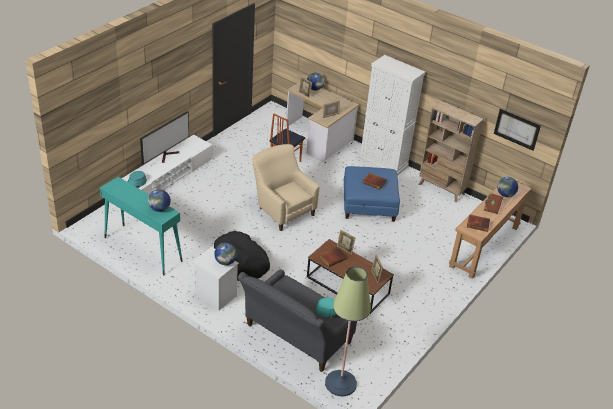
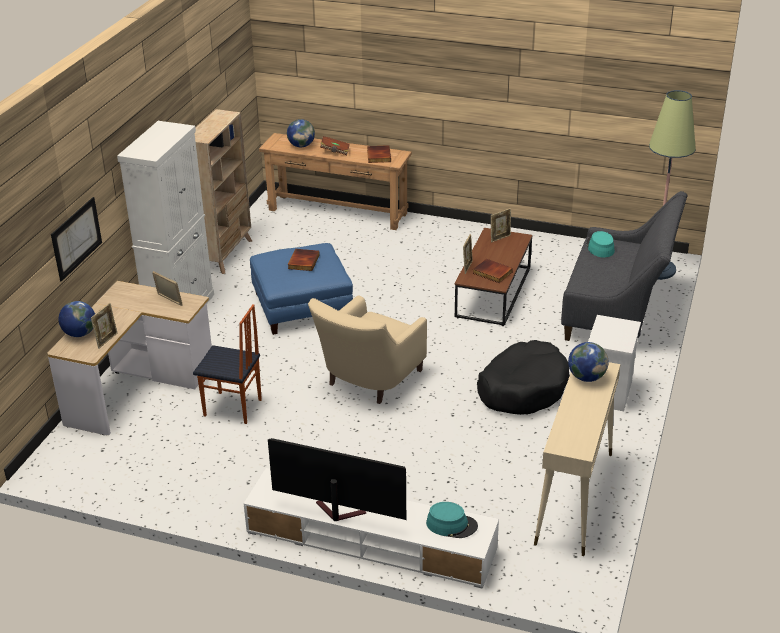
camera: 105 degrees left, 5 degrees down
(142, 249) = (574, 498): turquoise console table -> beige console table
(225, 262) = (606, 324): globe -> none
(516, 129) = (234, 85): picture -> picture (76, 238)

